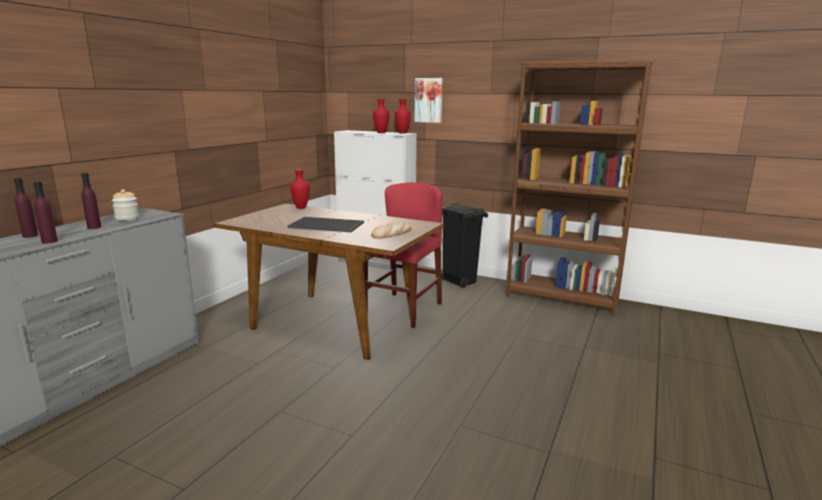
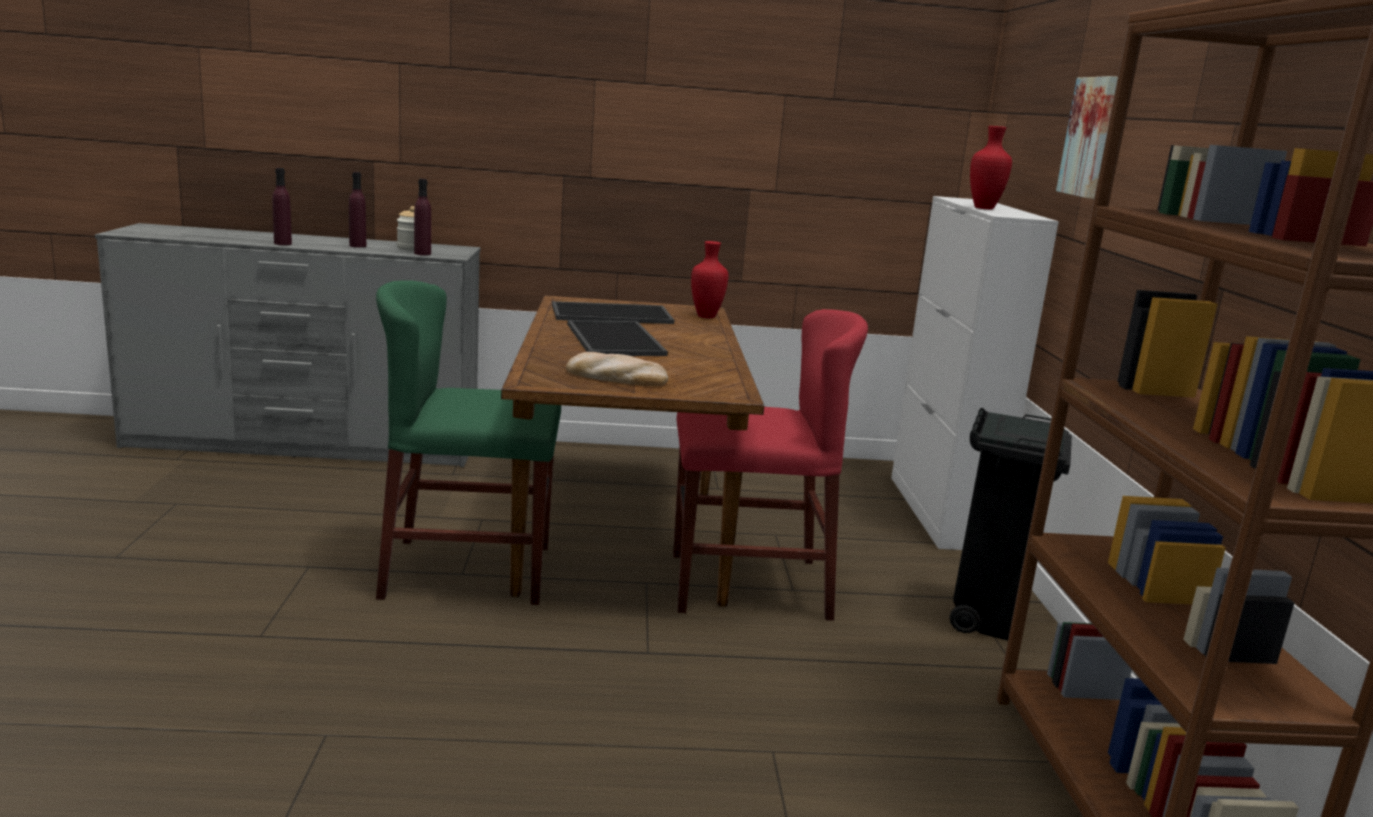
camera: 60 degrees right, 0 degrees up
(30, 236) = (302, 237): purple bottle -> purple bottle (422, 253)
(275, 218) = (612, 314): none -> tray
(333, 365) = (468, 571): none -> green chair
(402, 133) = (1022, 215): red vase -> none

